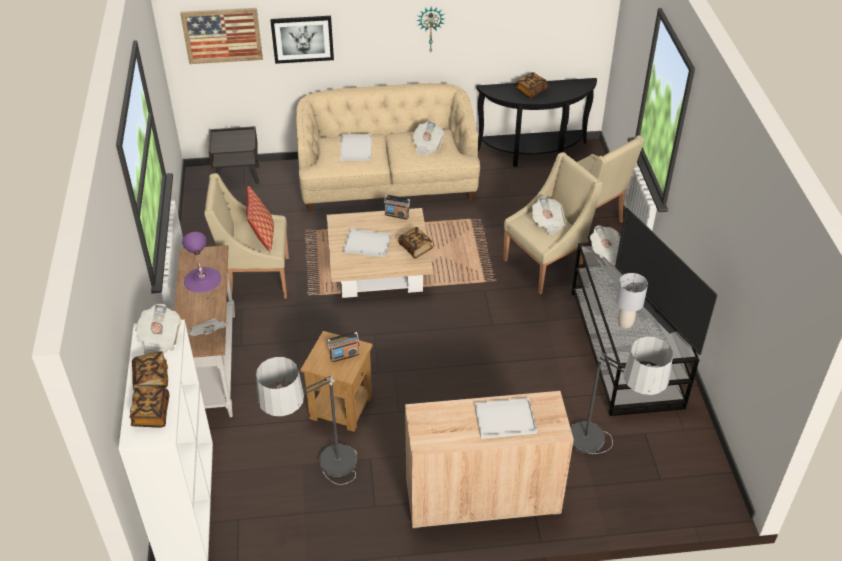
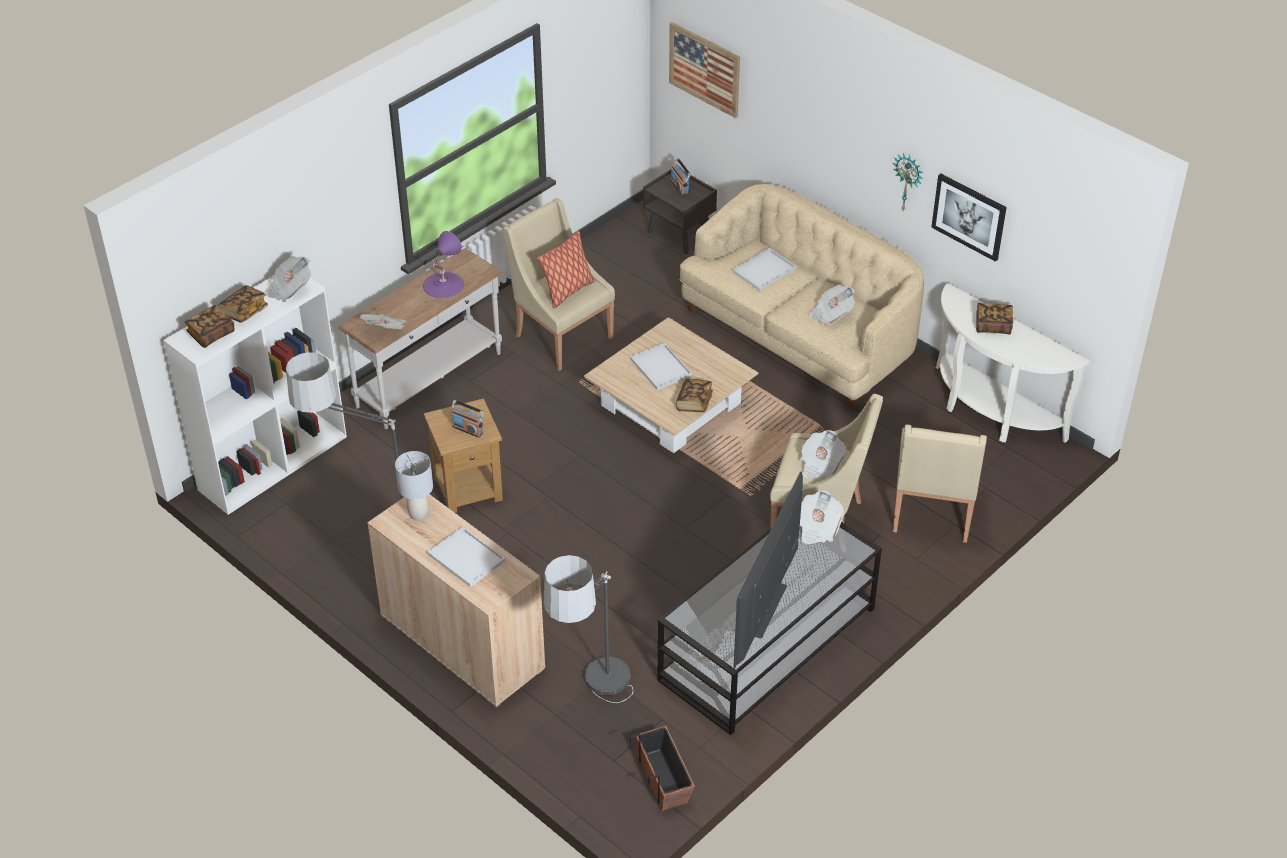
camera: 50 degrees right, 0 degrees up
(302, 39) = (778, 117): picture -> picture (969, 216)
(397, 215) = (725, 362): radio -> radio (679, 187)
(533, 154) = (989, 413): black console table -> white console table
(625, 323) = (724, 594): grey table lamp -> grey table lamp (418, 514)
(696, 463) = (663, 779): none -> planter

